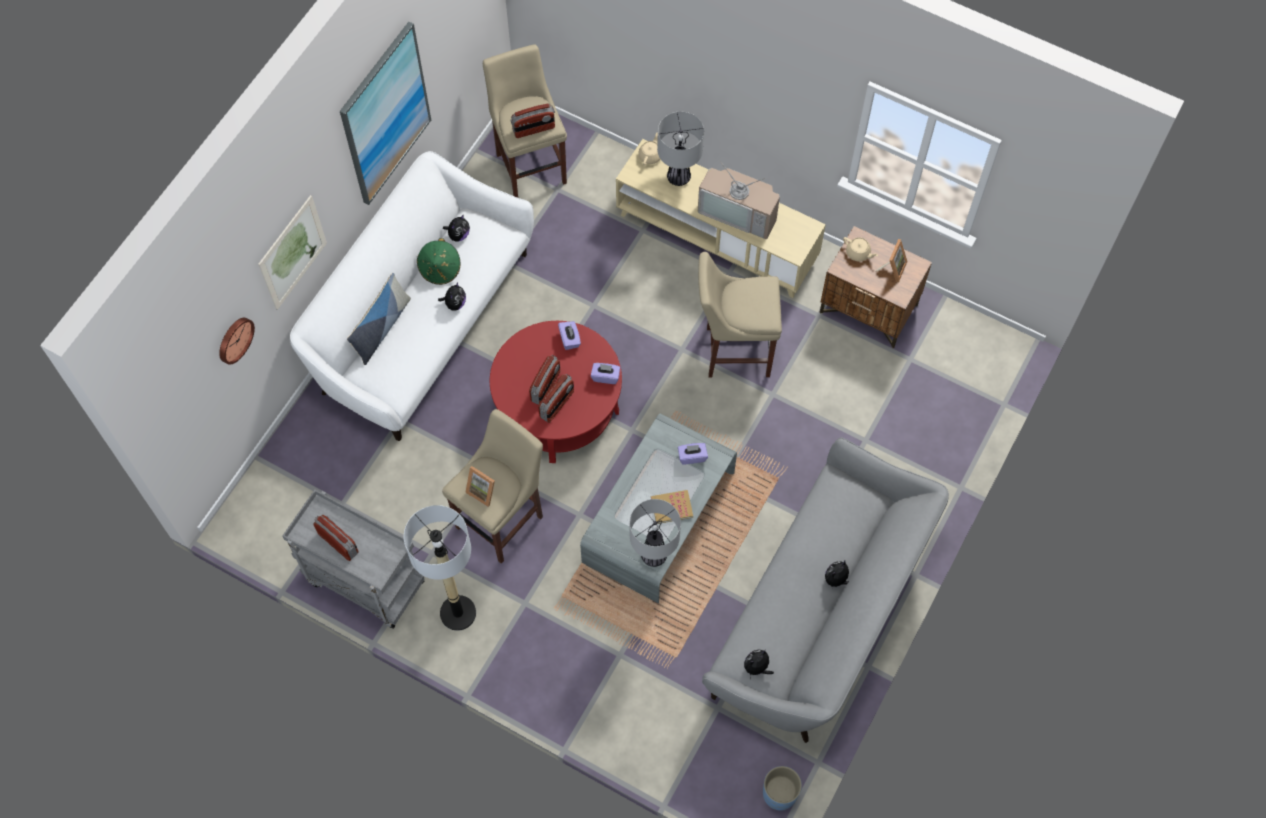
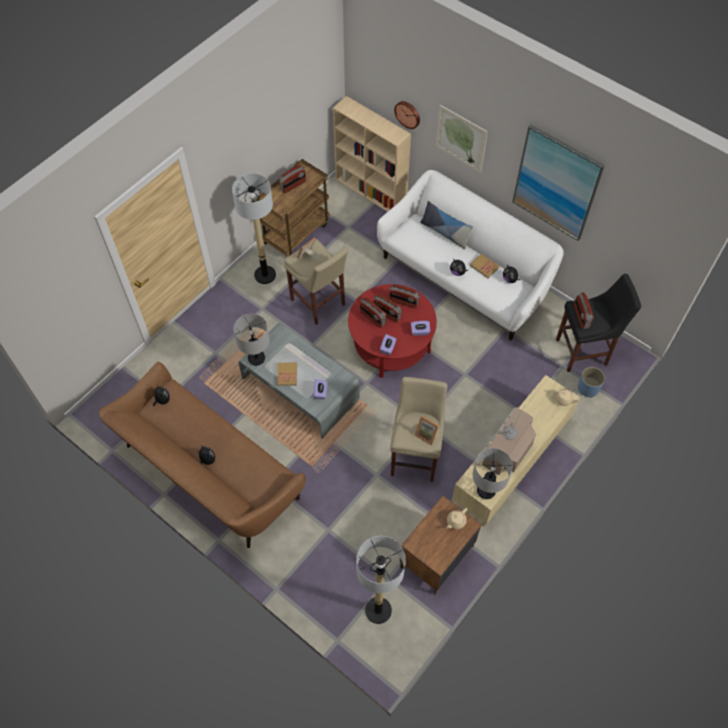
camera: 100 degrees right, 5 degrees down
(262, 480) = (371, 192): none -> beige bookcase
(363, 582) = (296, 233): grey cart -> brown cart
(440, 269) = (484, 266): green hat -> book
(521, 367) = (403, 302): none -> radio
(530, 165) = (584, 352): beige stool -> black stool
(678, 178) = (542, 415): table lamp -> table lamp (485, 491)
(779, 793) = (101, 425): blue planter -> blue planter (588, 388)
(820, 613) = (208, 472): grey sofa -> brown sofa
(892, 268) = (438, 544): picture frame -> picture frame (427, 434)
(954, 364) = (378, 610): none -> floor lamp

